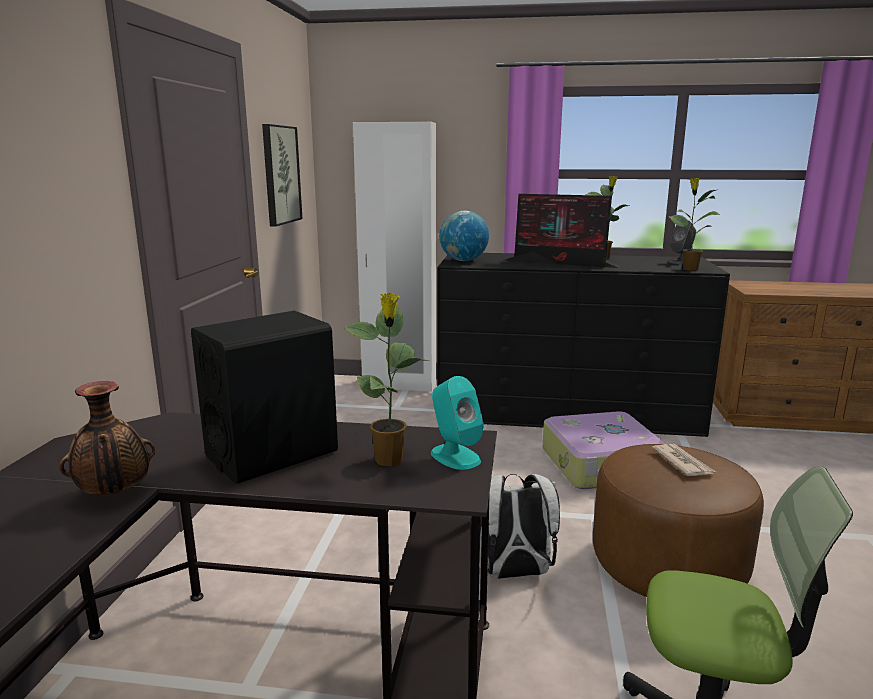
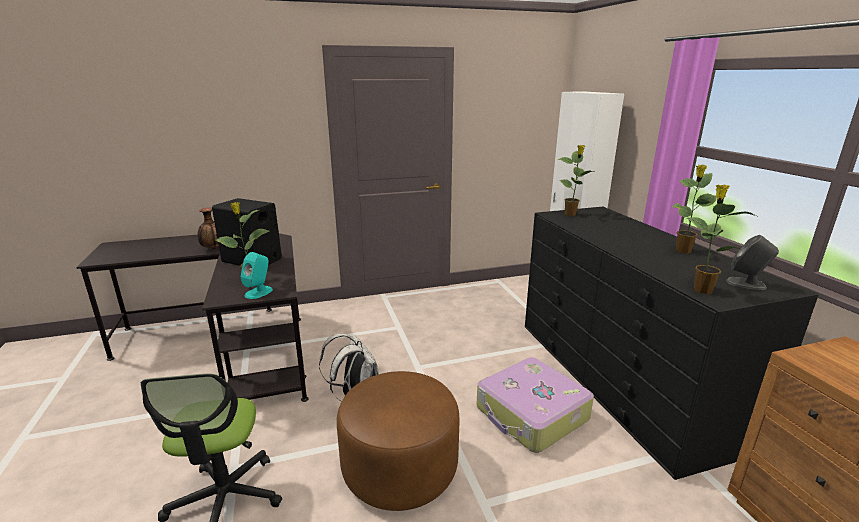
camera: 65 degrees right, 5 degrees up
(280, 175) = (498, 128): picture -> none
(463, 260) = (570, 214): globe -> potted plant
(561, 263) = (622, 240): monitor -> none
(682, 462) = (407, 400): newspaper -> none

